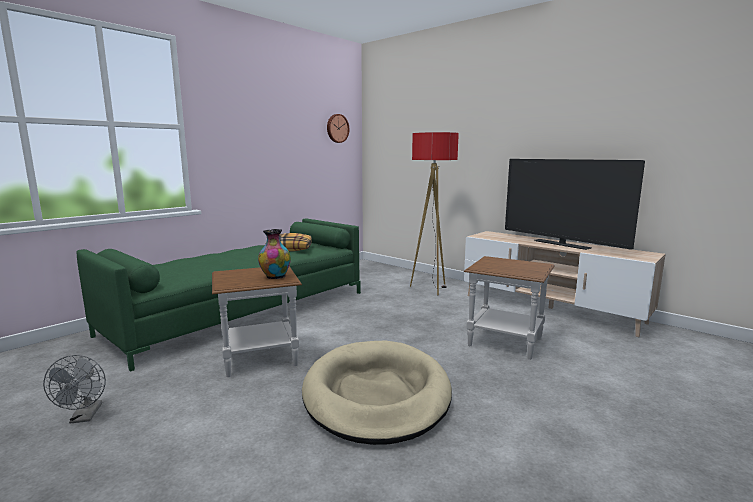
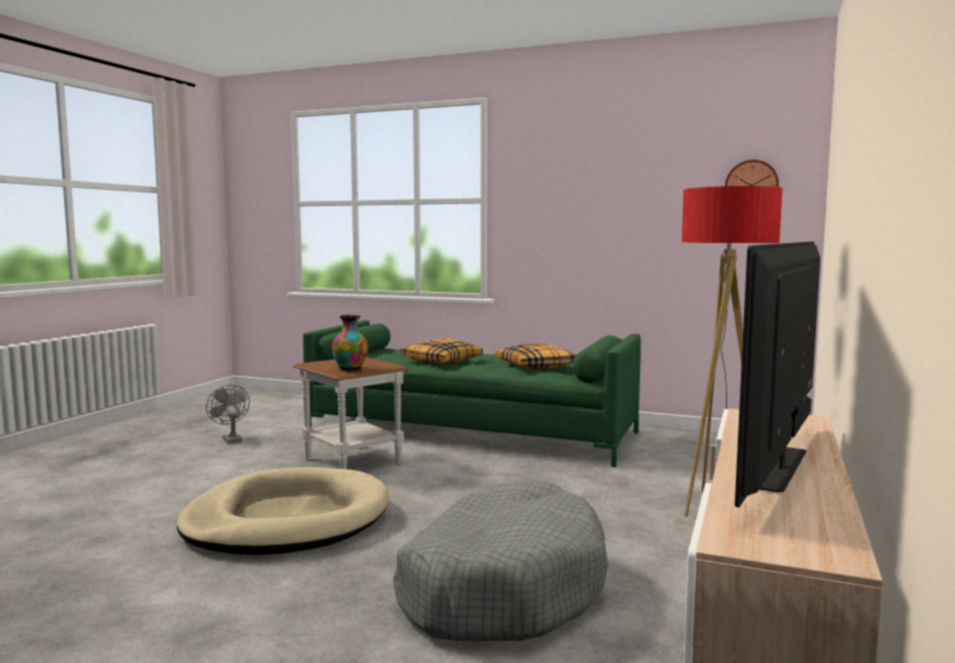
camera: 70 degrees right, 5 degrees down
(84, 417) = (230, 438): grey fan -> grey fan turned 90 degrees clockwise
(232, 262) = (442, 361): none -> pillow
(506, 342) = (502, 587): brown side table -> grey dog bed

